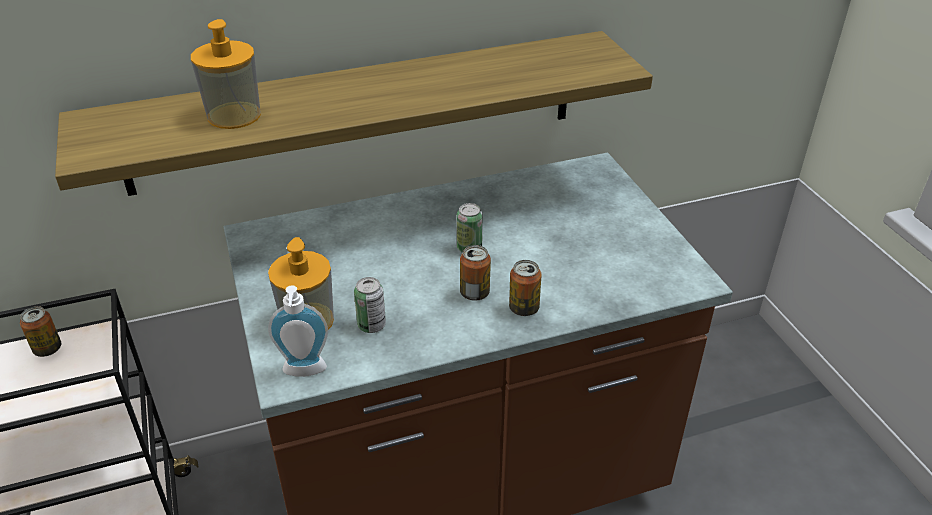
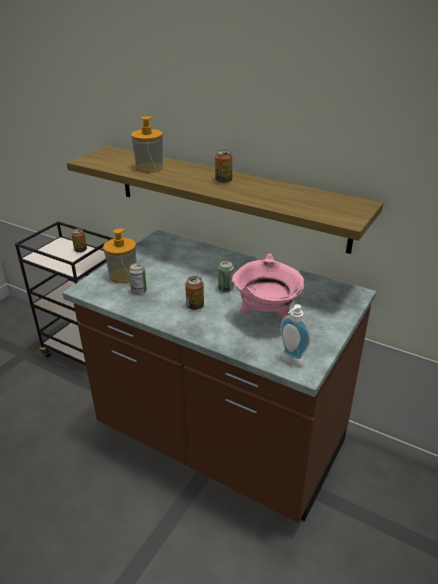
camera: 50 degrees right, 5 degrees down
(304, 372) = (91, 291): soap dispenser -> soap dispenser (290, 361)
(523, 308) = (202, 324): can -> can (223, 180)
(569, 250) = (267, 317): none -> pink cooking pot

